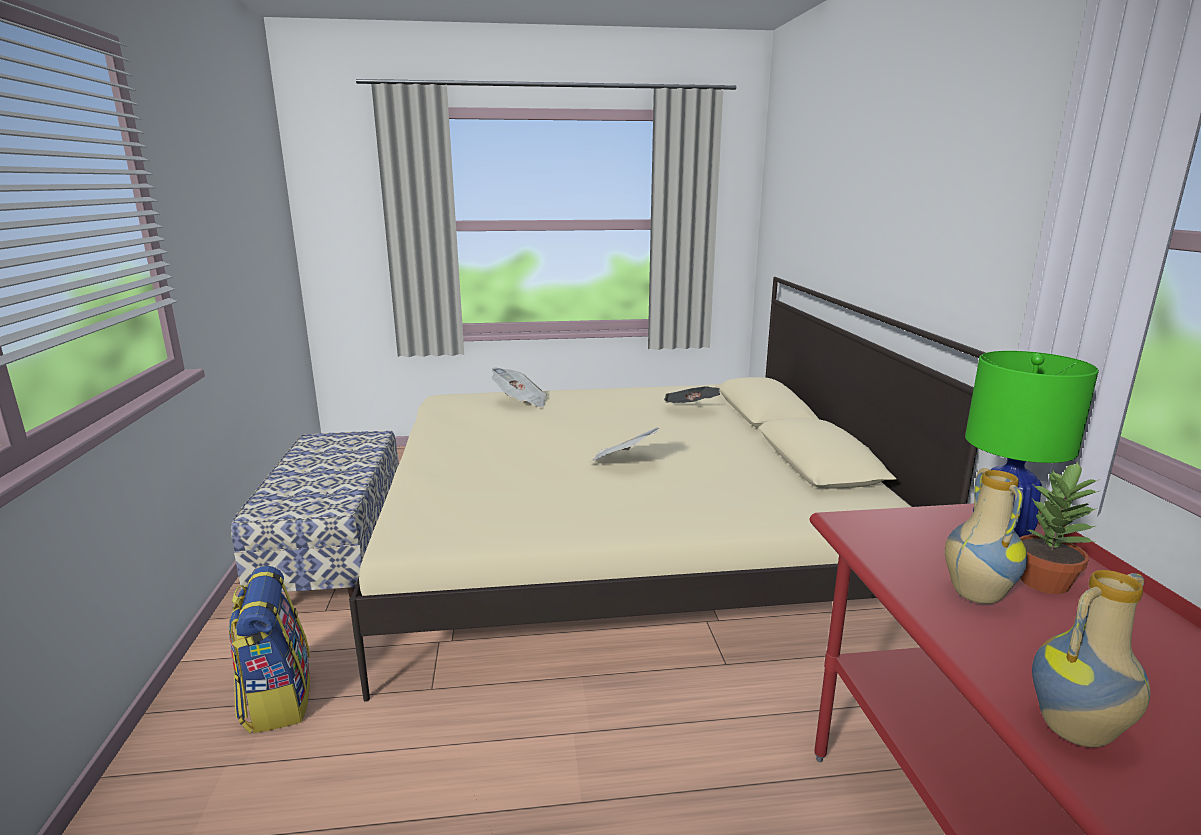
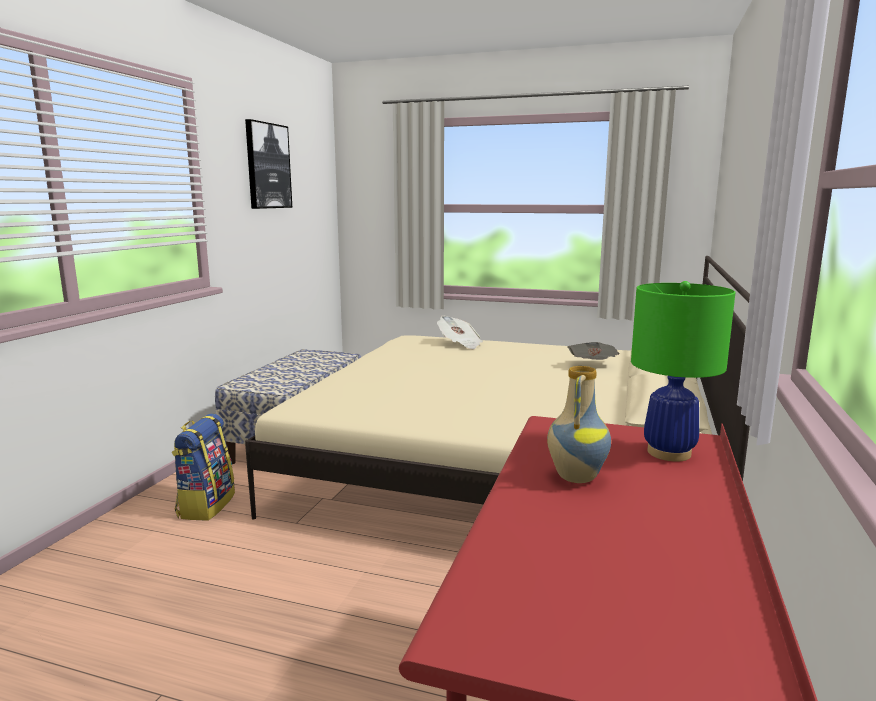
camera: 25 degrees right, 5 degrees down
(220, 175) = (267, 166): none -> picture
(623, 462) = (491, 389): newspaper -> none
(1045, 582) = (654, 483): potted plant -> none
(1077, 732) = (511, 553): vase -> none

